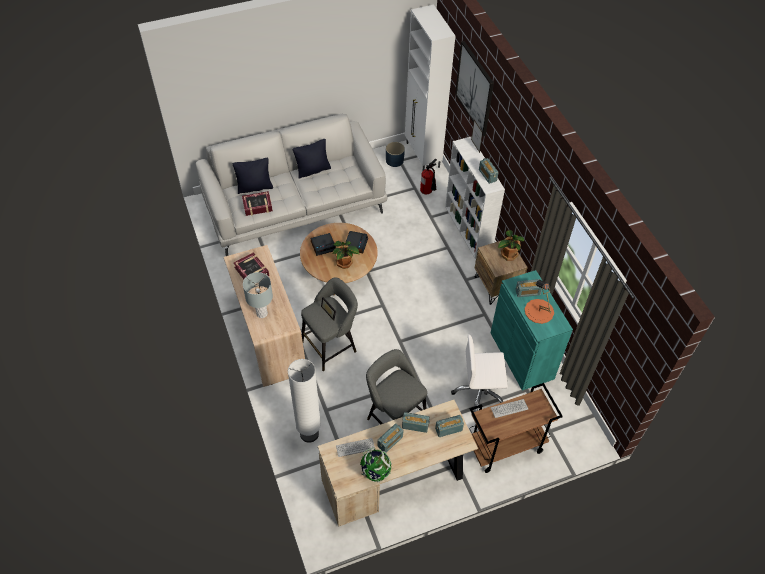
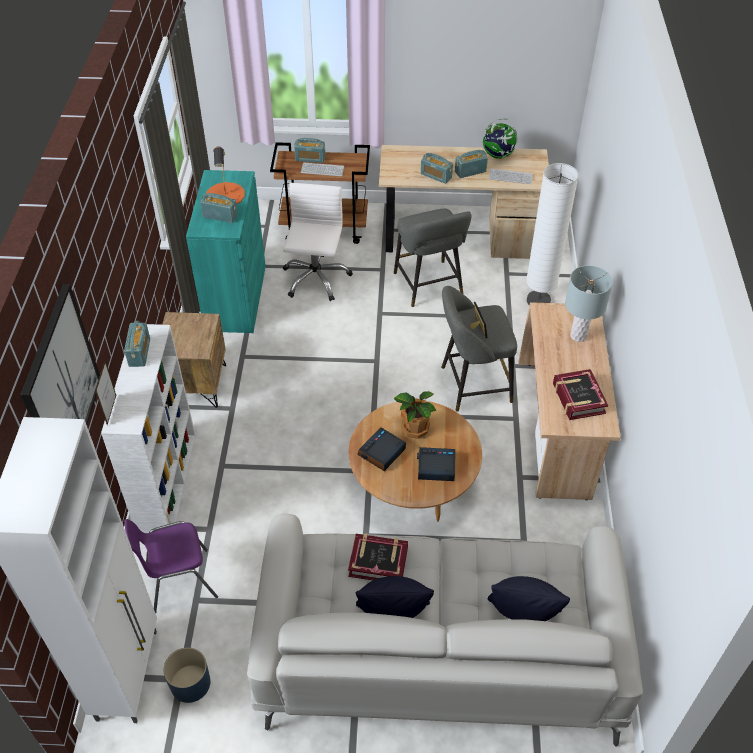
camera: 155 degrees left, 5 degrees down
(257, 206) = (529, 565): book -> book (378, 562)
(428, 192) = (179, 581): fire extinguisher -> purple chair
(448, 429) = (402, 164): radio -> radio (310, 158)
(479, 393) = (315, 278): white office chair -> white office chair turned 105 degrees counterclockwise
(508, 255) = (176, 334): potted plant -> none

